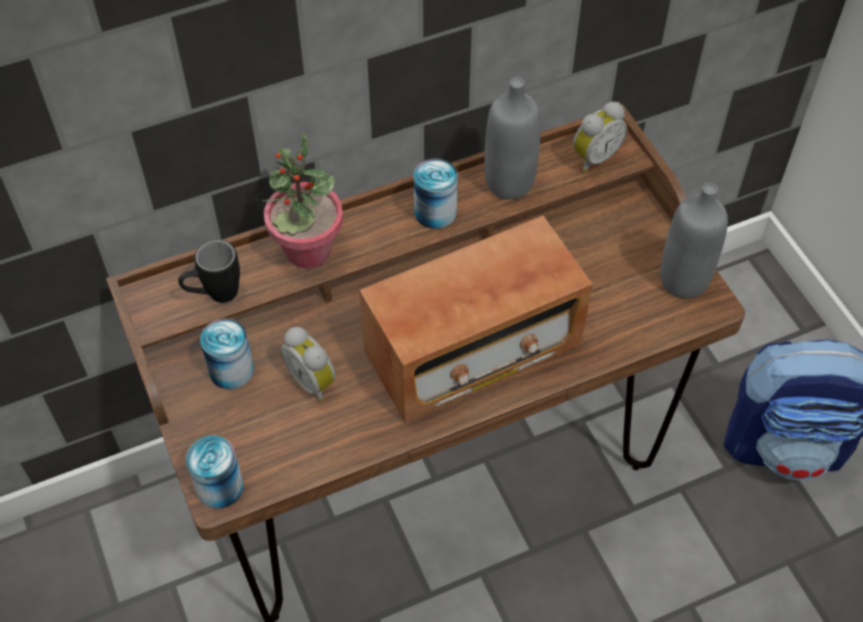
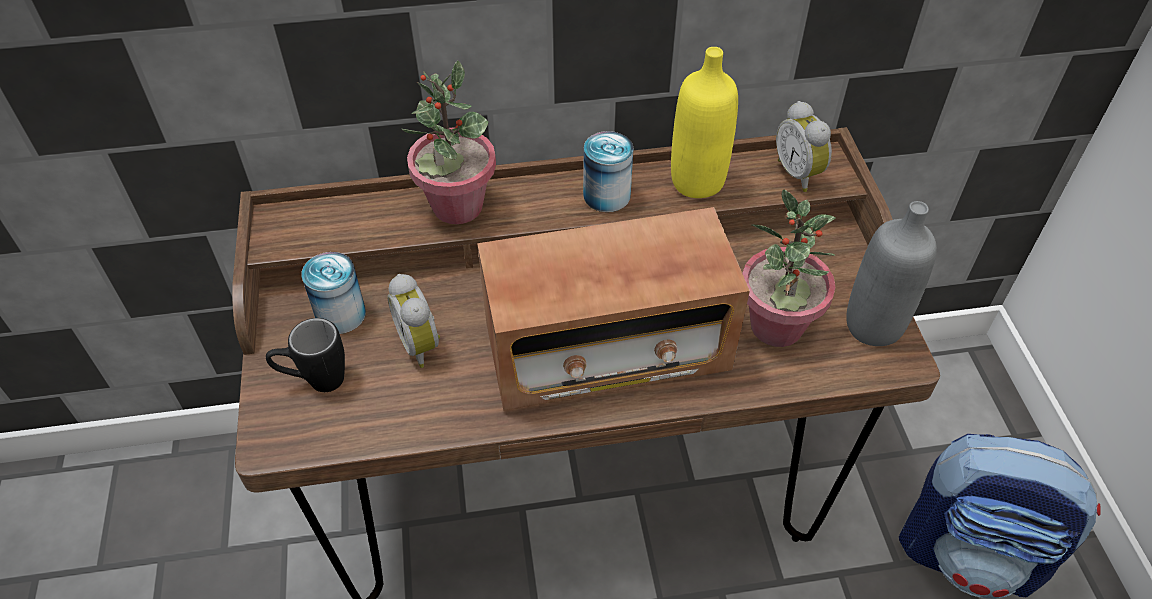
camera: 15 degrees right, 5 degrees down
(214, 295) = (342, 231): black mug -> black mug (315, 381)
(220, 487) = (277, 433): can -> none
(509, 182) = (697, 181): grey bottle -> yellow bottle
(594, 157) = (799, 173): alarm clock -> alarm clock turned 90 degrees clockwise
(606, 298) = (776, 326): none -> potted plant

